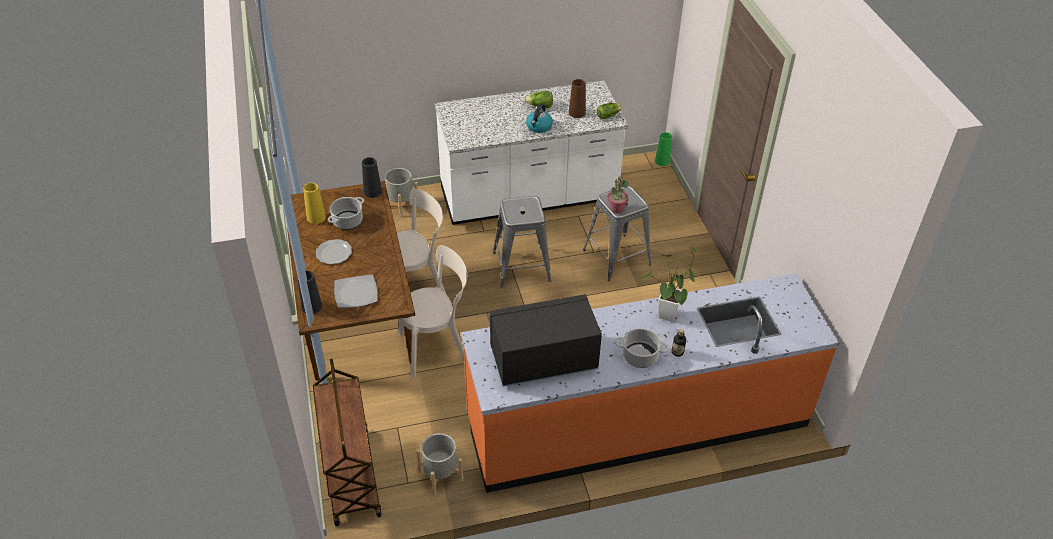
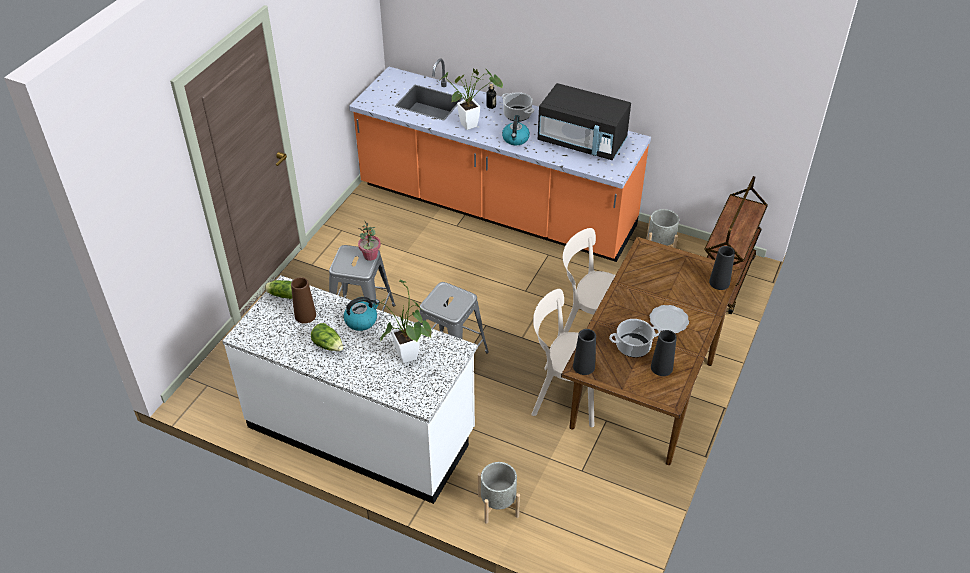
camera: 140 degrees left, 0 degrees up
(316, 217) = (661, 367): yellow vase -> black vase
(355, 293) = (674, 275): plate -> none
(482, 122) = (408, 360): none -> potted plant
(607, 325) = (515, 139): none -> kettle
(662, 161) = (186, 388): green vase -> none

